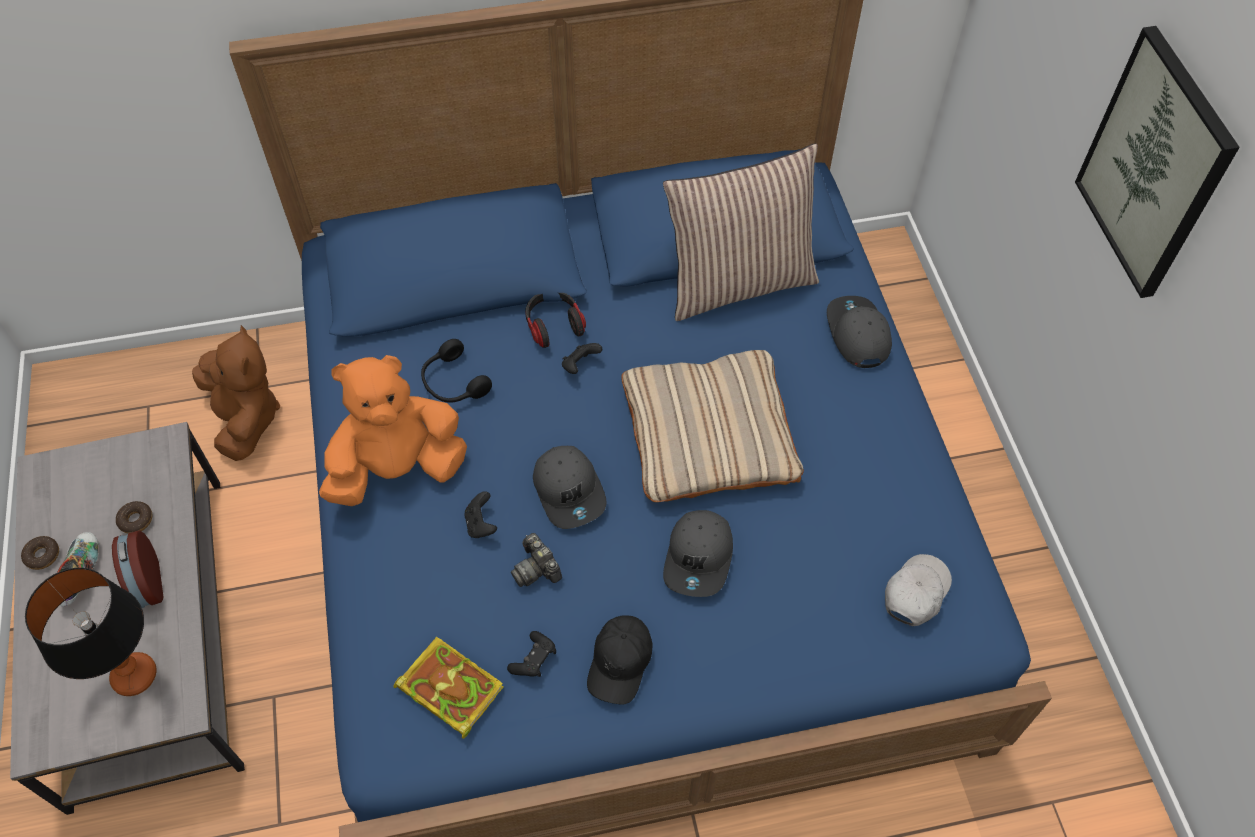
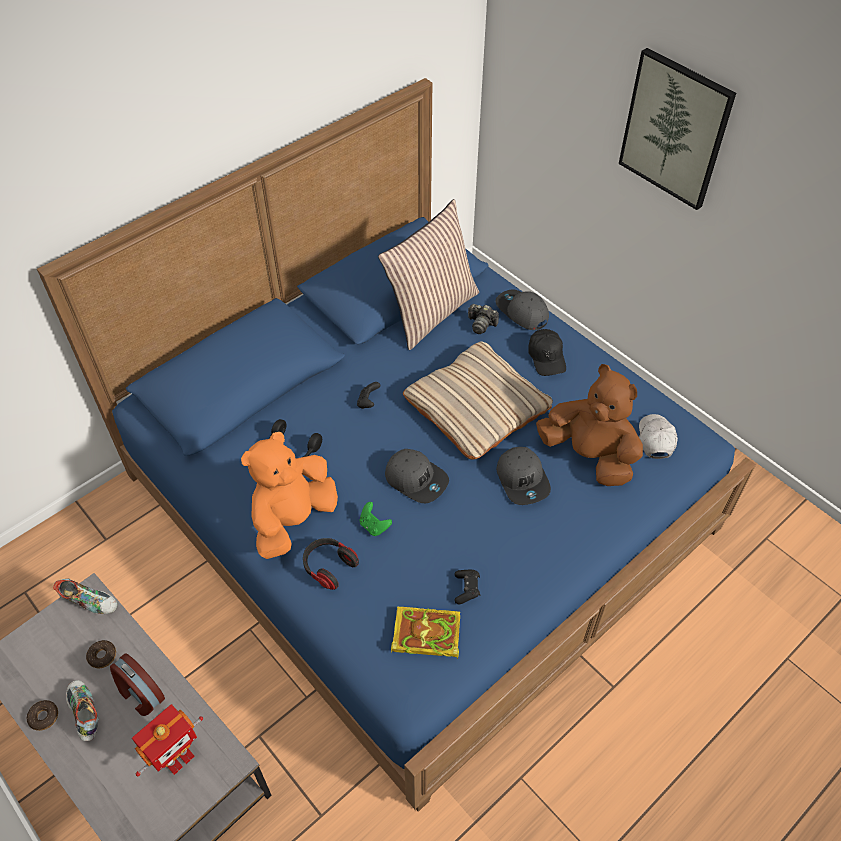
camera: 30 degrees left, 5 degrees down
(135, 675) = (178, 758): table lamp -> toy robot
(162, 452) = (90, 601): none -> shoe
(245, 419) = (109, 565): brown plush toy -> brown plush toy (589, 455)
(481, 524) = (374, 526): black game controller -> green game controller
(536, 568) = (429, 535): camera -> camera (481, 324)
(553, 325) = (333, 385): headphones -> headphones (329, 567)
(620, 662) = (520, 563): black cap -> black cap (546, 357)

